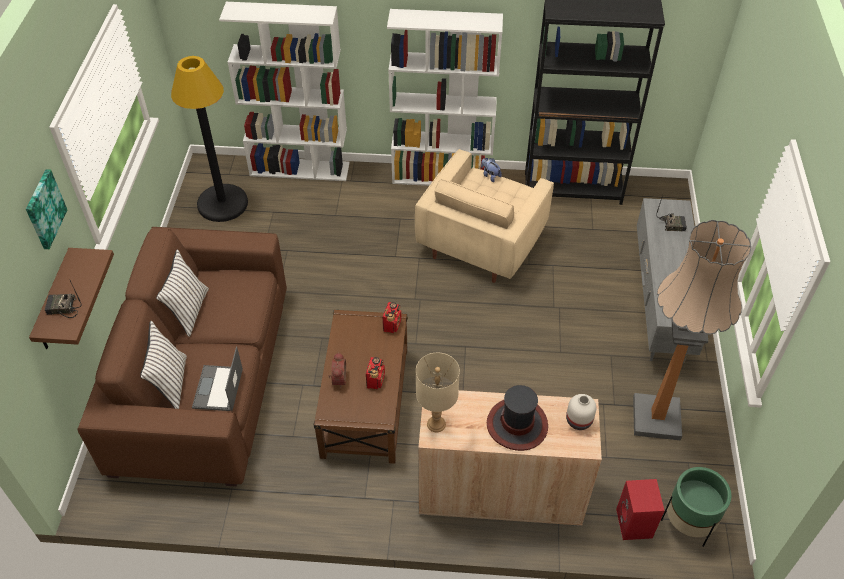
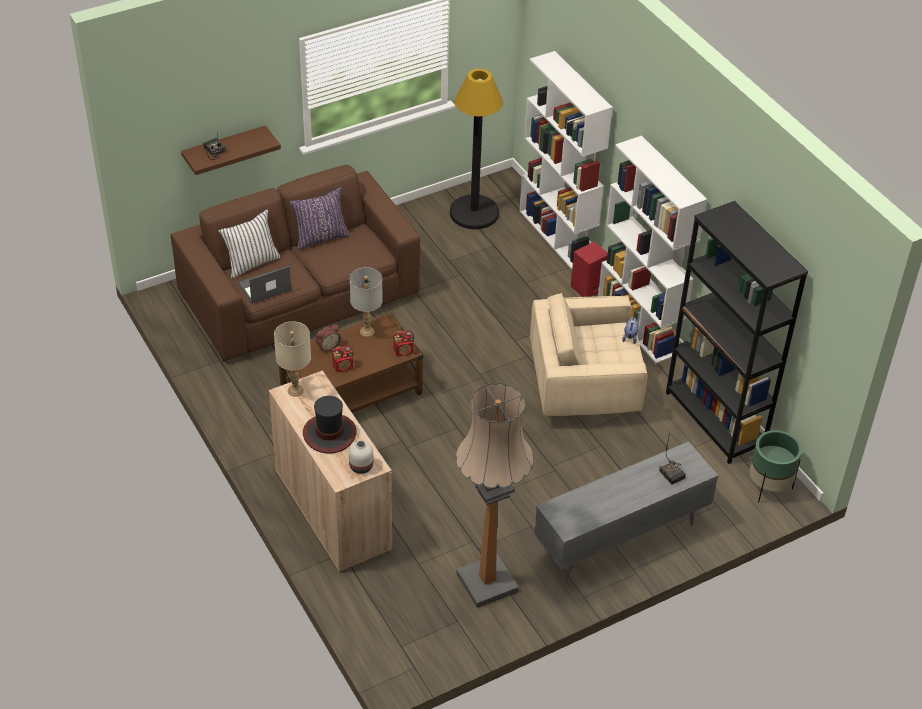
camera: 55 degrees right, 5 degrees down
(44, 209) = (254, 84): picture -> none
(189, 311) = (320, 238): white pillow -> purple pillow
(344, 339) = (367, 332): none -> grey table lamp
(635, 524) = (367, 607): red speaker -> red speaker (587, 288)
(688, 523) = (395, 642): green planter -> green planter (768, 487)

